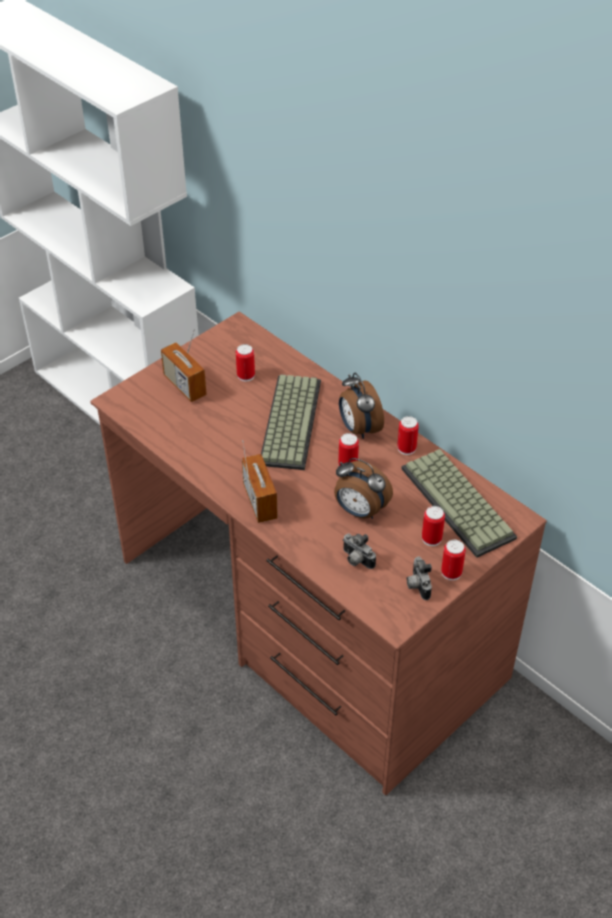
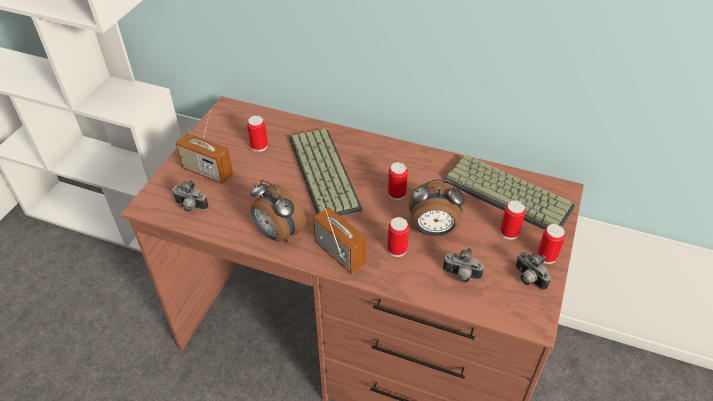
camera: 25 degrees left, 0 degrees up
(152, 414) = (190, 207): none -> camera
(358, 429) = (384, 160): alarm clock -> alarm clock (278, 234)
(406, 448) = (435, 163): can -> can (397, 249)

